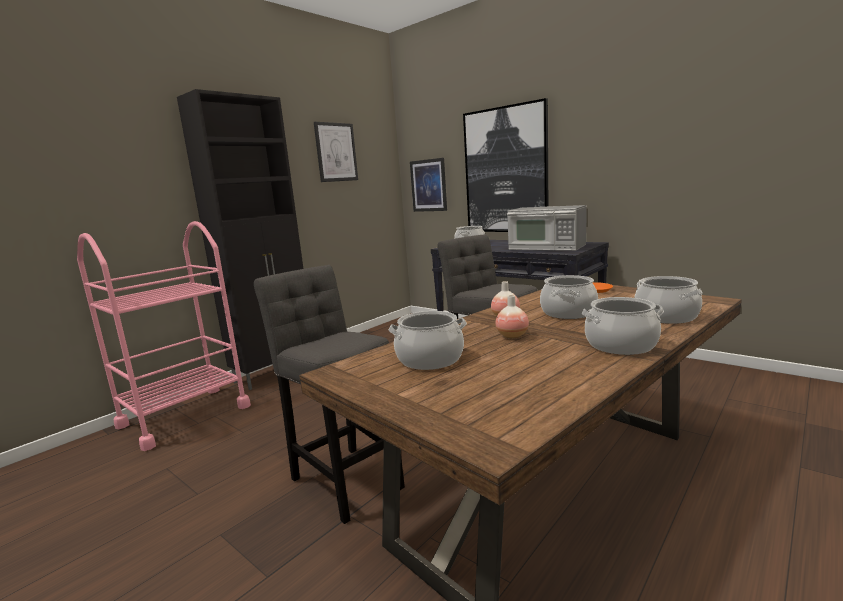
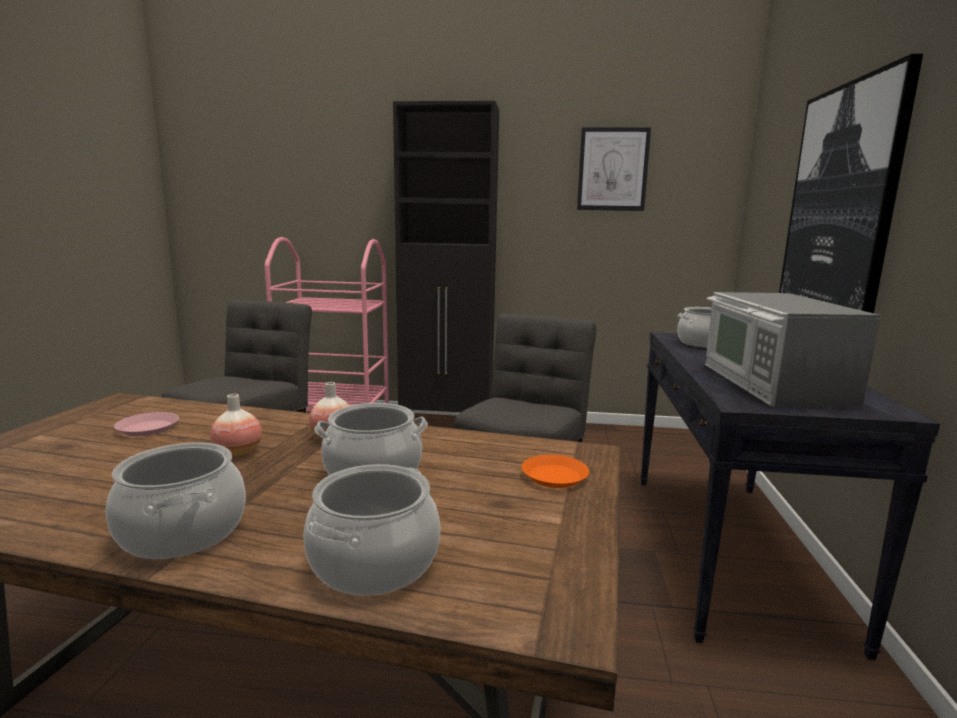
camera: 55 degrees right, 0 degrees up
(428, 185) = (760, 230): picture -> none
(430, 359) = (148, 428): cooking pot -> pink plate

